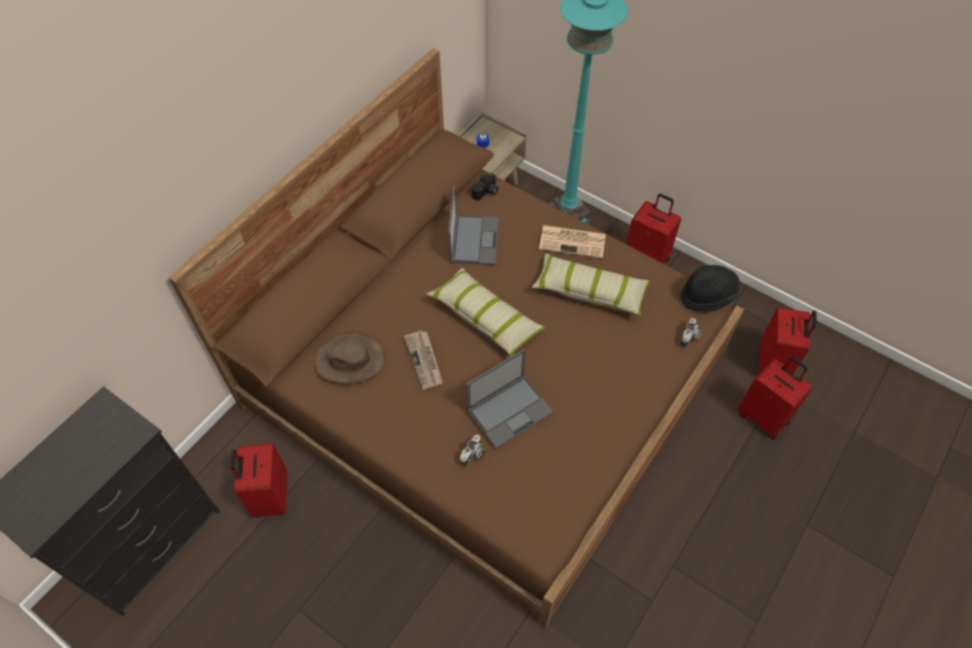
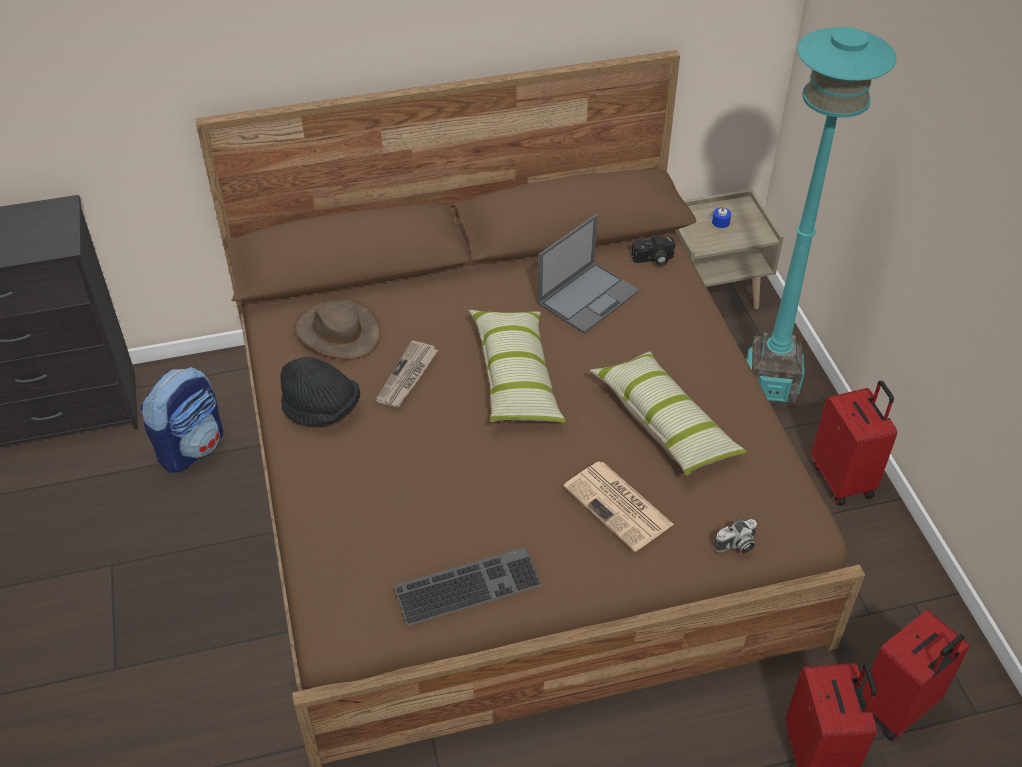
camera: 40 degrees right, 10 degrees down
(270, 496) = (192, 447): red suitcase -> backpack
(473, 455) = (356, 494): camera -> none
(510, 410) = (439, 476): laptop -> none
(573, 241) = (702, 362): newspaper -> newspaper (619, 506)
(587, 461) = (468, 583): none -> keyboard
(707, 296) = (812, 517): black hat -> black hat (322, 410)

